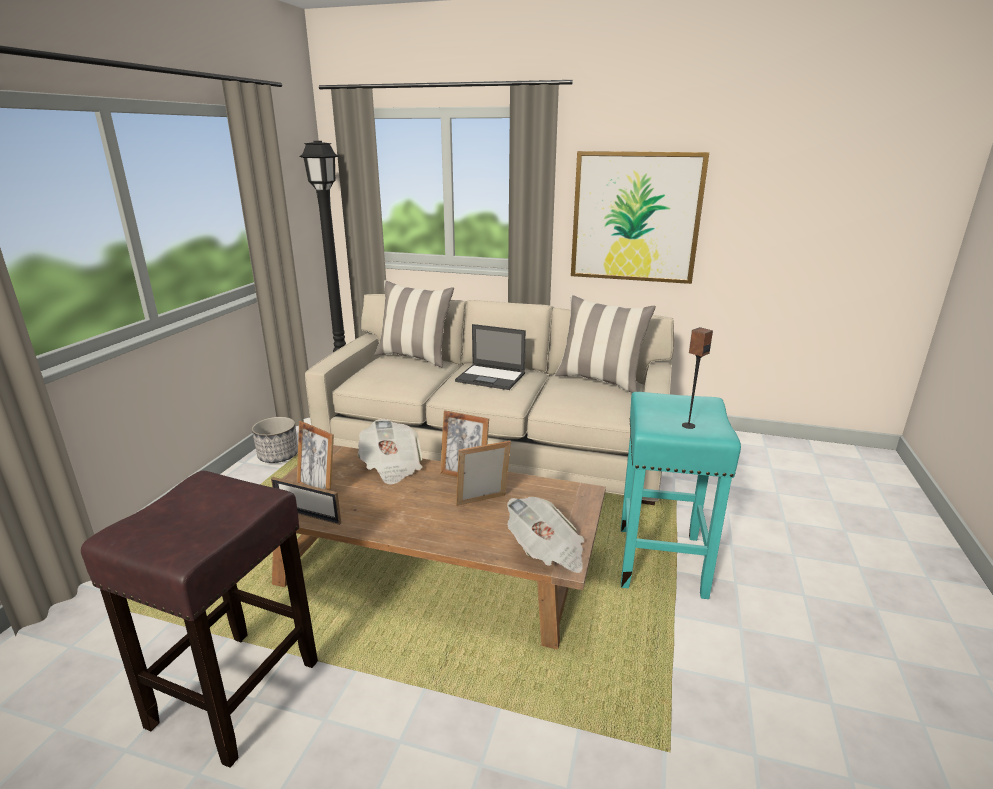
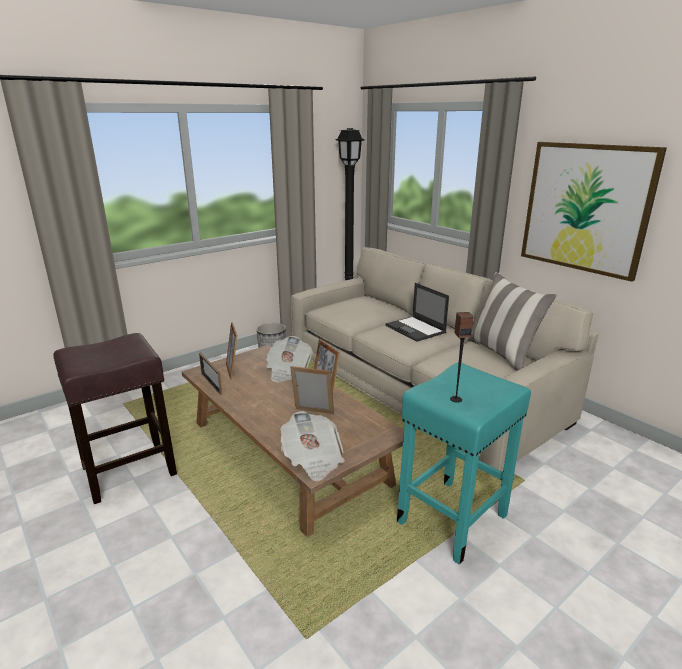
camera: 35 degrees right, 0 degrees up
(414, 357) = (380, 302): pillow -> none

